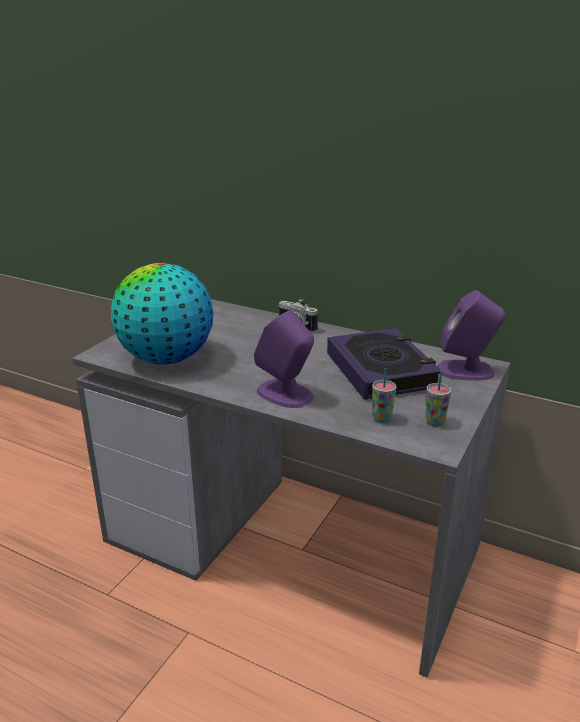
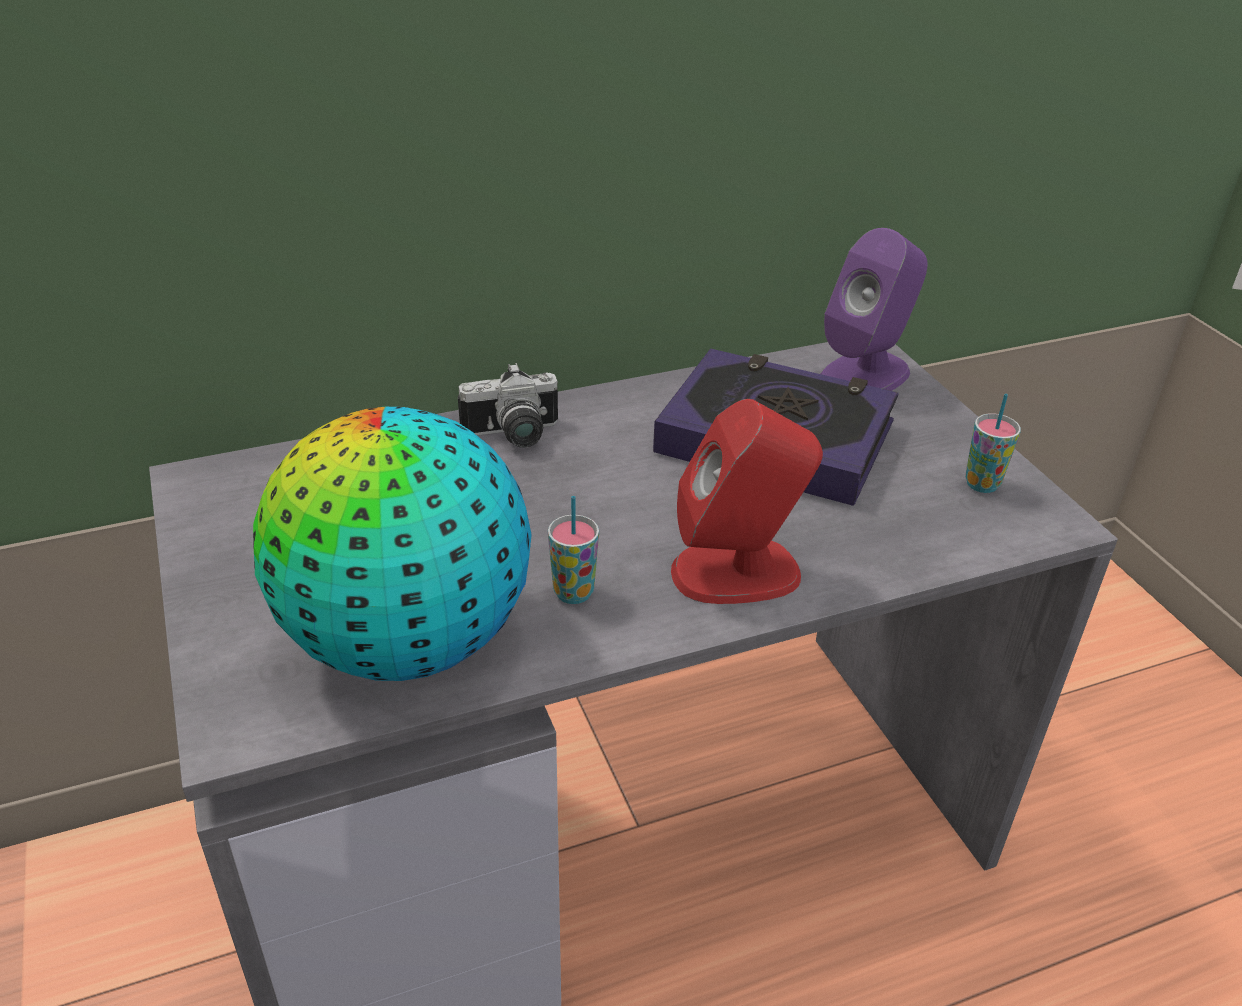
camera: 50 degrees left, 10 degrees up
(285, 394) = (738, 572): purple speaker -> red speaker
(381, 419) = (924, 523): cup -> cup (573, 593)

